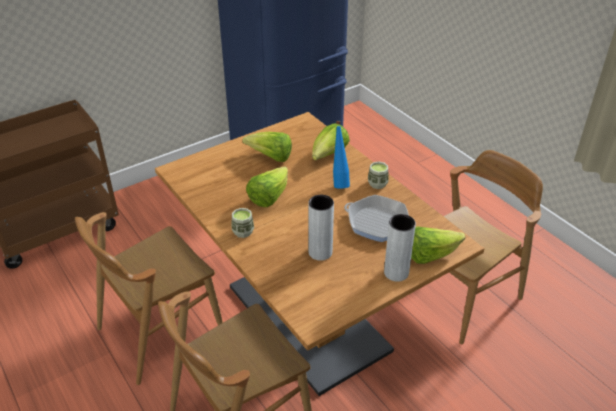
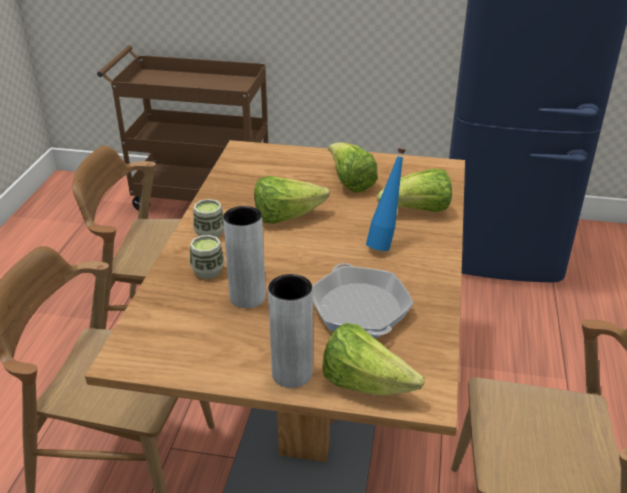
camera: 45 degrees right, 5 degrees down
(377, 184) = (428, 269): cup -> cup (208, 271)

